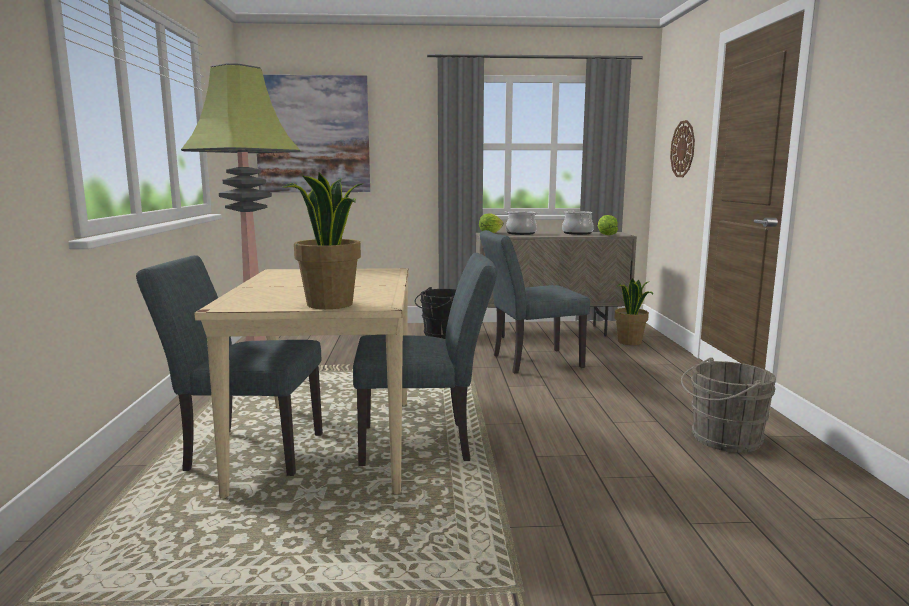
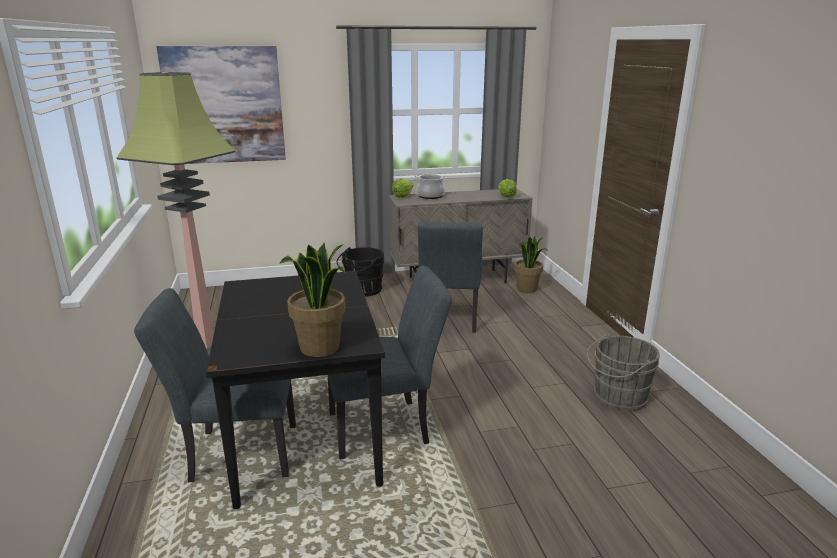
camera: 10 degrees left, 10 degrees up
(328, 443) = (305, 436): beige dining table -> black dining table
(530, 361) = (449, 320): grey chair -> grey chair turned 60 degrees counterclockwise
(577, 233) = (479, 193): cooking pot -> none
(683, 149) = (573, 121): wall clock -> none

